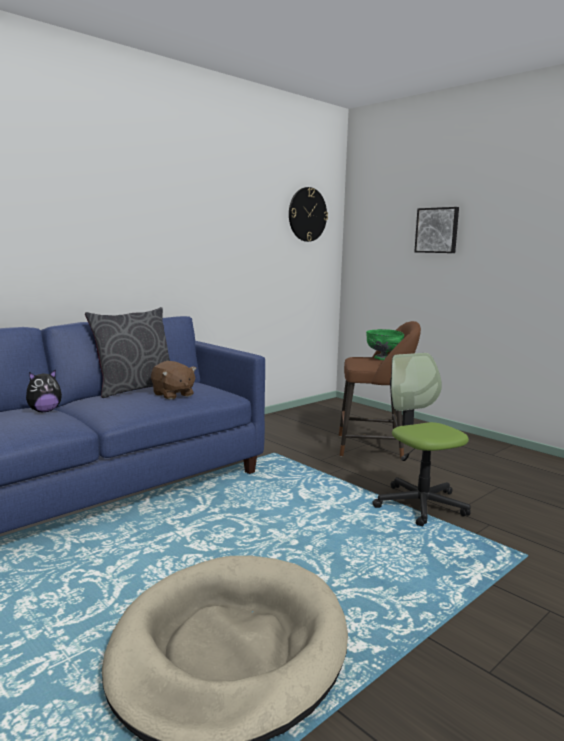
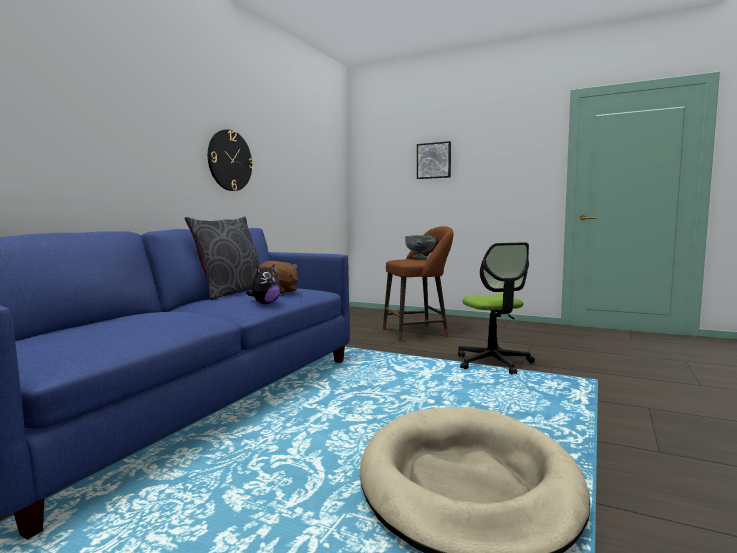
camera: 20 degrees left, 5 degrees down
(44, 411) = (171, 311): plush toy -> plush toy (265, 303)
(307, 214) = (326, 149): wall clock -> wall clock (230, 160)
(383, 359) = (420, 258): green bowl -> grey bowl
(420, 505) = (493, 363): office chair -> office chair turned 150 degrees counterclockwise

